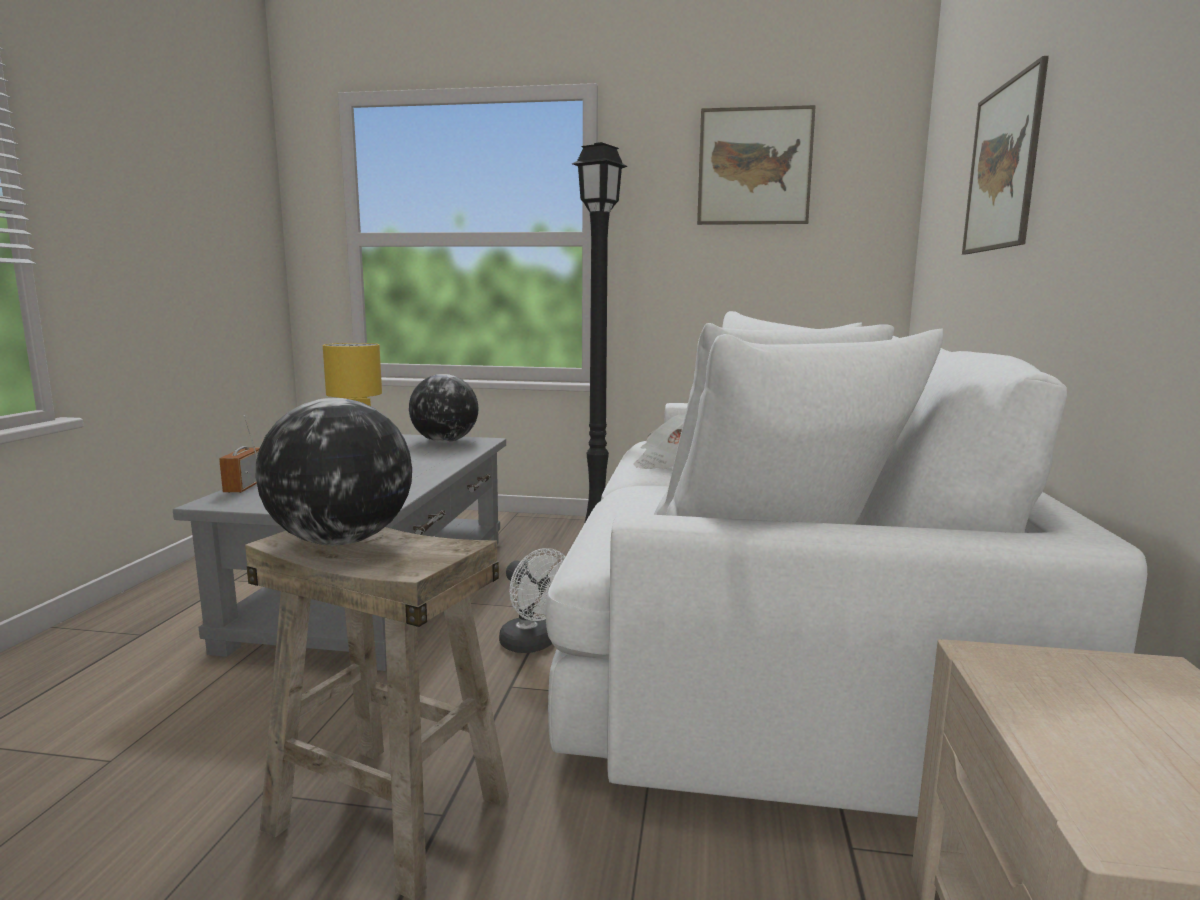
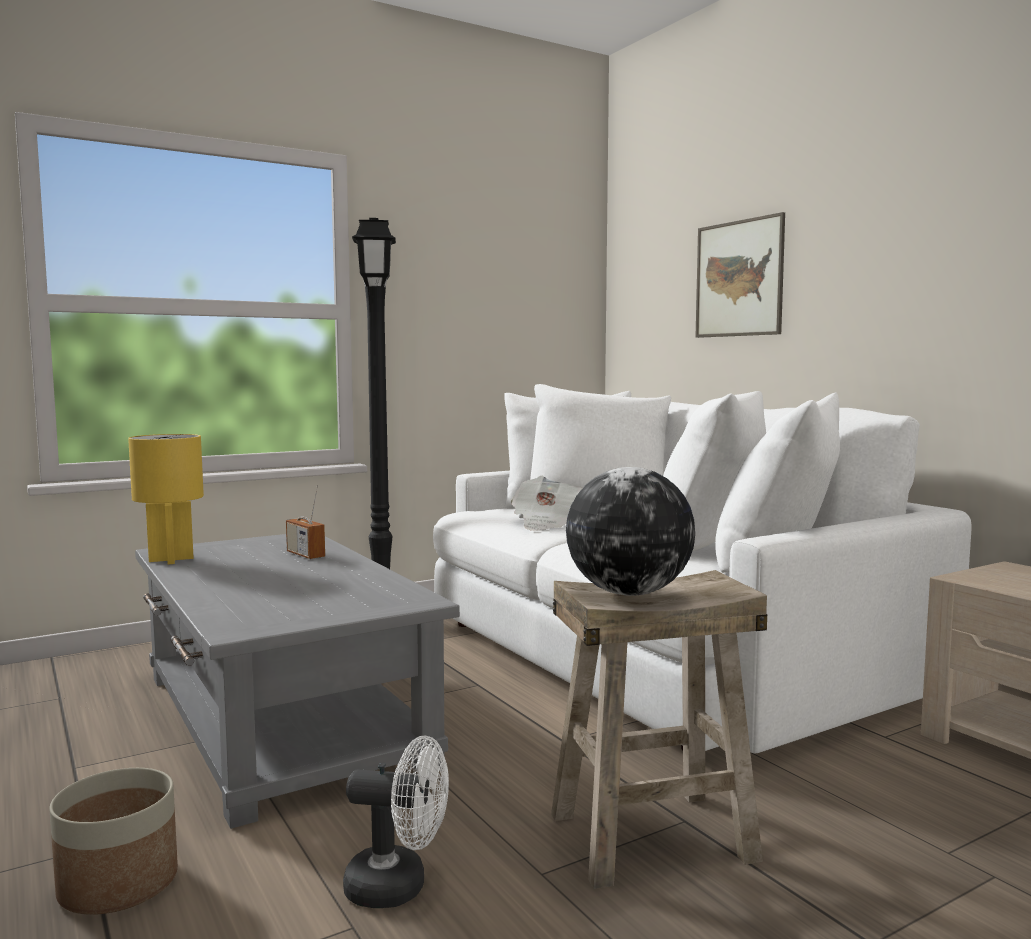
camera: 40 degrees left, 5 degrees down
(105, 664) = (119, 883): none -> planter
(244, 487) = (212, 614): radio -> radio (305, 555)
(445, 441) = (266, 542): globe -> none
(533, 645) = (520, 711): white fan -> white fan (399, 887)
(754, 166) = (488, 252): picture -> none

